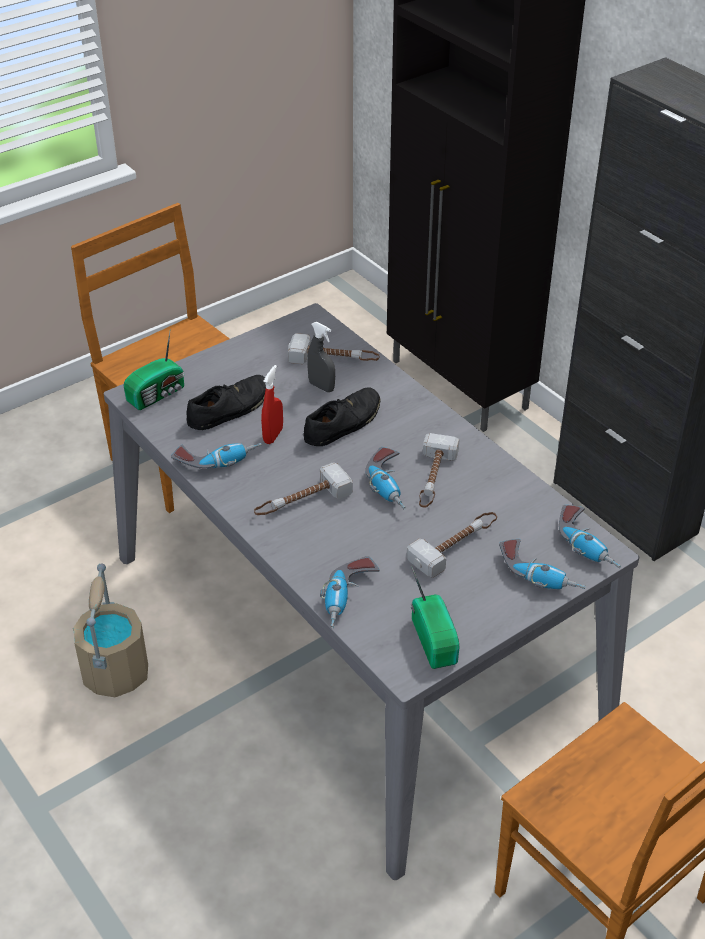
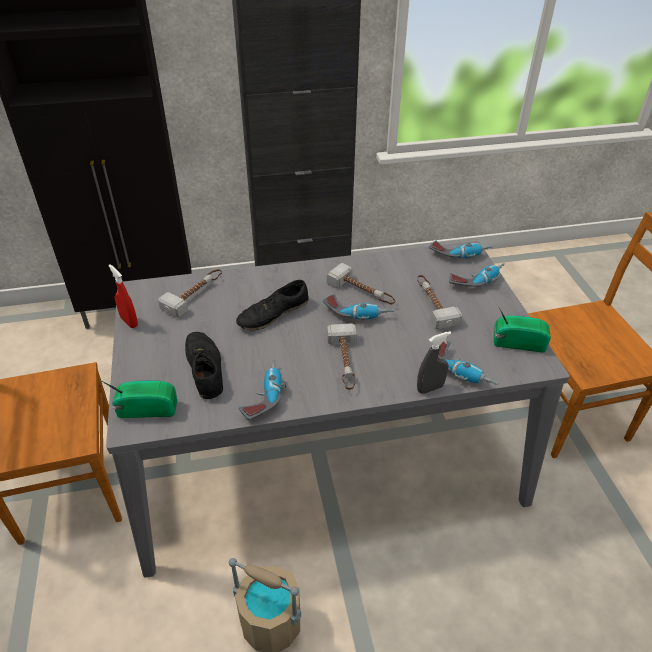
camera: 65 degrees left, 0 degrees up
(158, 394) = (146, 408): radio -> radio turned 75 degrees counterclockwise
(273, 435) = (258, 354): red spray bottle -> red spray bottle (129, 322)
(321, 386) = (222, 311): grey spray bottle -> grey spray bottle (430, 388)
(343, 423) = (273, 314): black shoe -> black shoe turned 105 degrees counterclockwise

